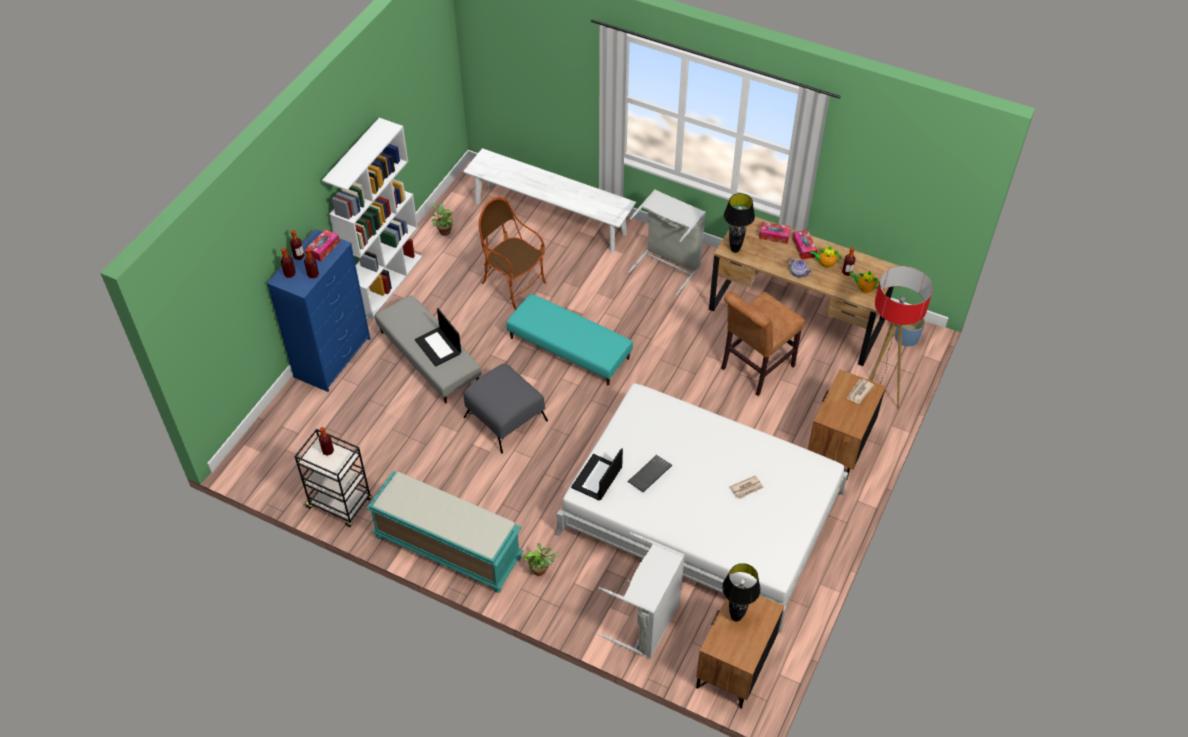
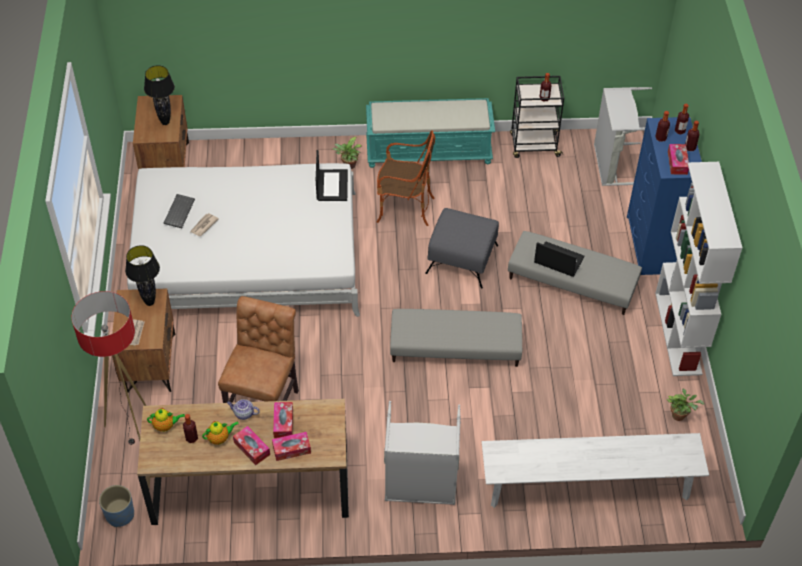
camera: 150 degrees right, 0 degrees up
(513, 285) = (559, 388): armchair -> armchair (404, 208)
(569, 348) = (455, 346): turquoise ottoman -> grey ottoman
(647, 623) = (246, 165): grey laundry basket -> grey laundry basket (613, 164)
(650, 475) = (290, 203): keyboard -> keyboard (178, 211)
(735, 250) = (324, 412): black table lamp -> black table lamp (150, 302)
(771, 255) = (283, 423): none -> tissue box

